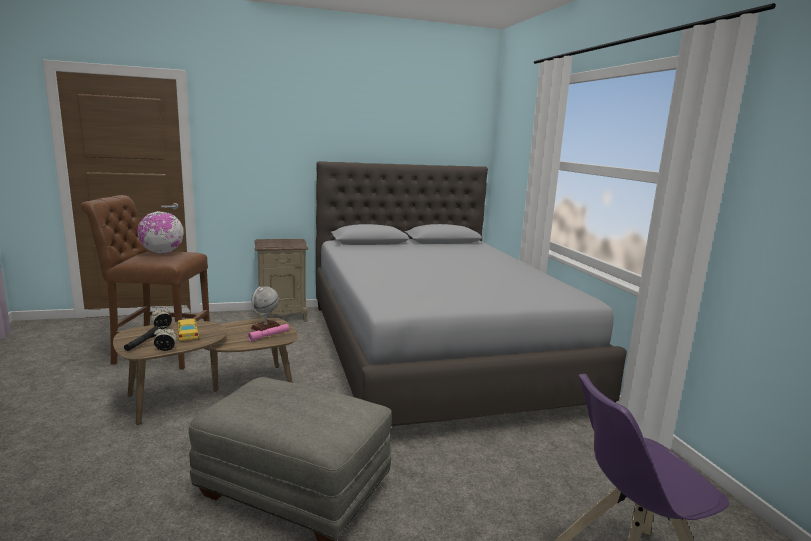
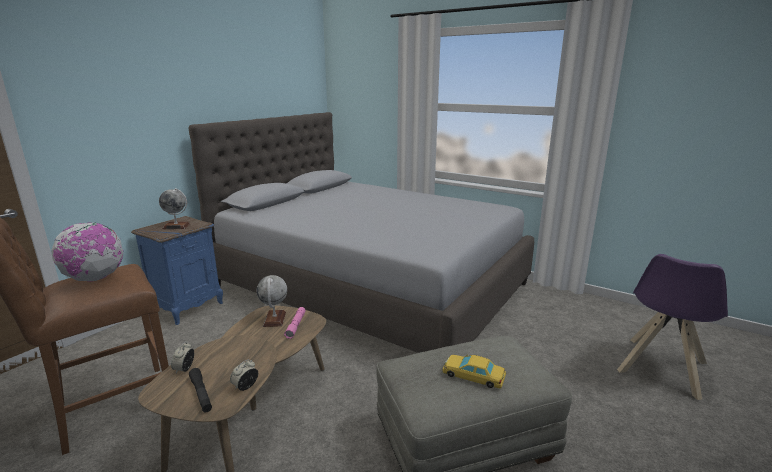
camera: 40 degrees left, 5 degrees up
(187, 333) = (228, 360): yellow toy car -> yellow toy car (473, 375)
(282, 243) = (176, 226): none -> globe
(282, 316) = (188, 307): beige nightstand -> blue nightstand

